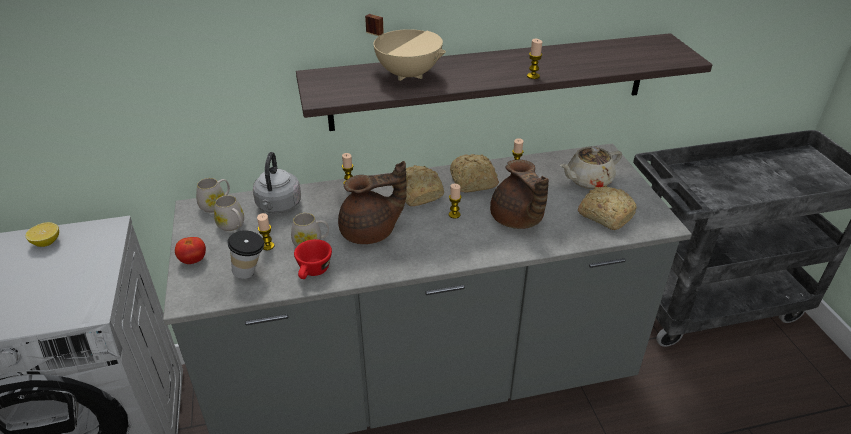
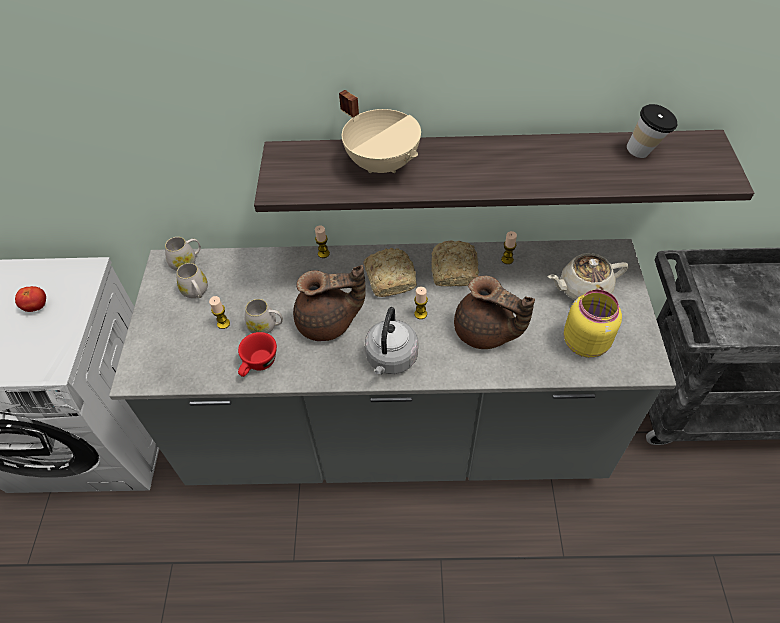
camera: 15 degrees right, 15 degrees up
(47, 242) = (30, 278): lemon -> none
(193, 260) = (150, 329): tomato -> tomato (36, 306)
(251, 272) = (200, 354): cup -> cup (645, 152)
(278, 206) = (246, 273): grey kettle -> grey kettle (391, 359)
(517, 220) = (485, 332): brown teapot -> brown teapot turned 45 degrees counterclockwise
(533, 76) = (523, 185): candle -> none
(605, 215) = (585, 341): bread -> yellow jar

